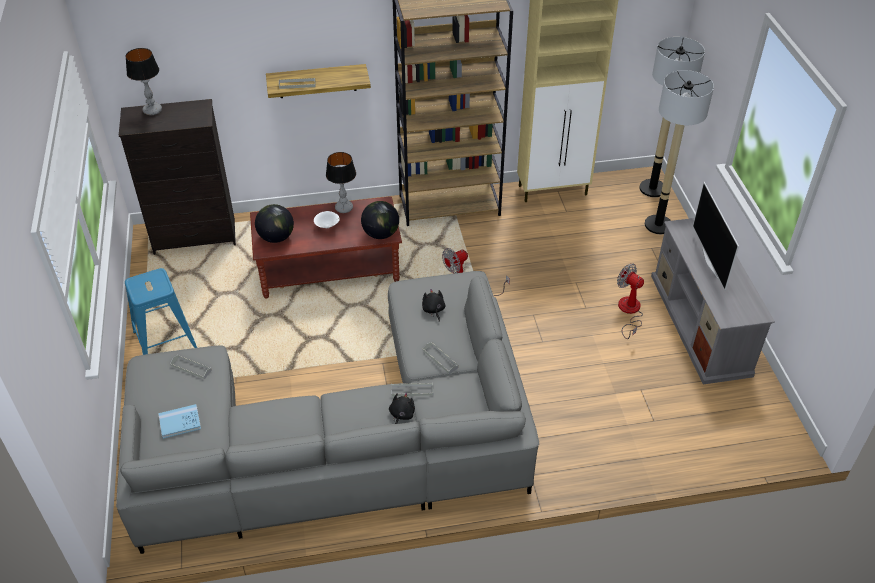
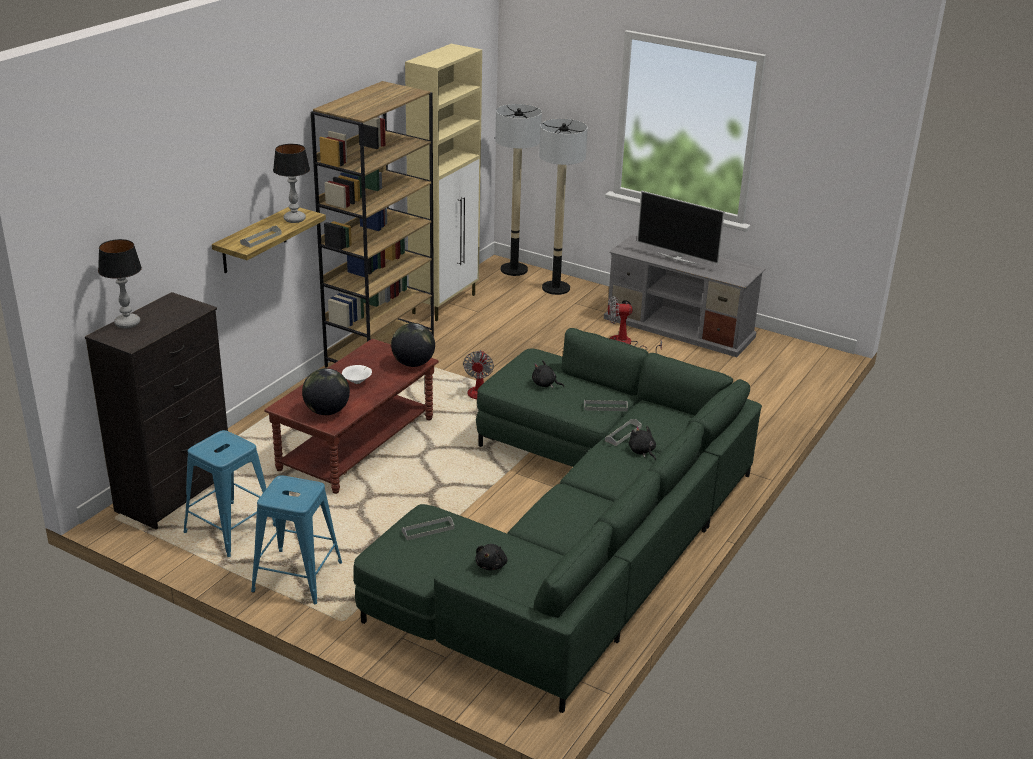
camera: 50 degrees left, 15 degrees down
(180, 422) = (491, 565): blue book -> black plush toy
(183, 282) = (230, 530): none -> blue stool
(343, 439) = (576, 534): grey sofa -> green sofa
(344, 208) = (348, 364): table lamp -> table lamp (295, 219)

